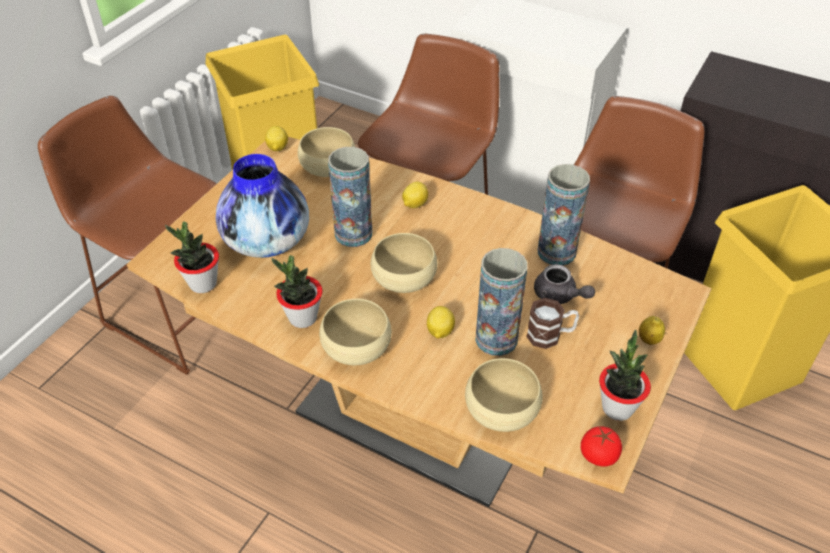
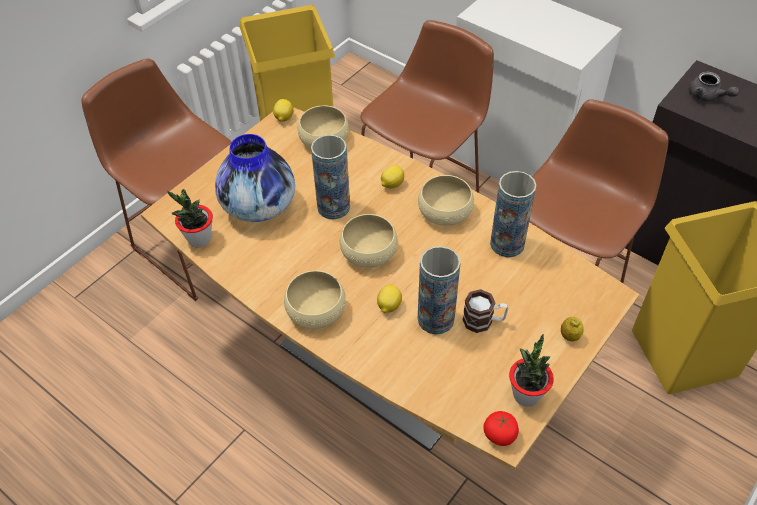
camera: 10 degrees right, 5 degrees up
(302, 318) = (276, 279): potted plant -> none
(502, 409) = (426, 382): beige bowl -> beige bowl (445, 212)
(559, 296) = (499, 286): grey teapot -> grey teapot (707, 96)

